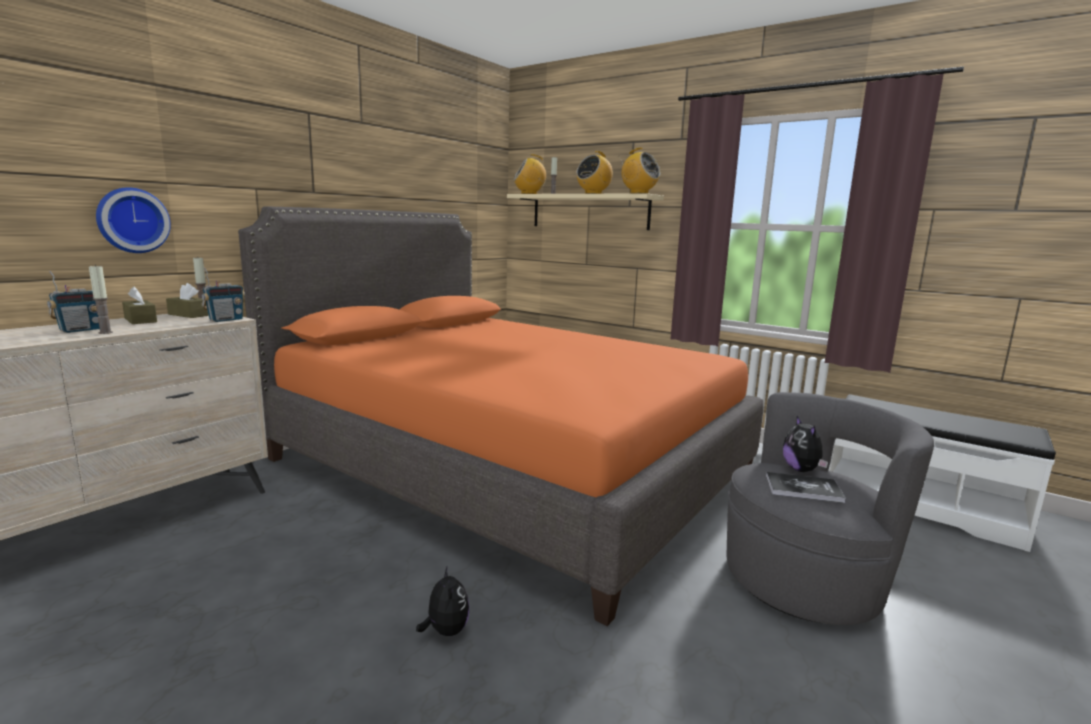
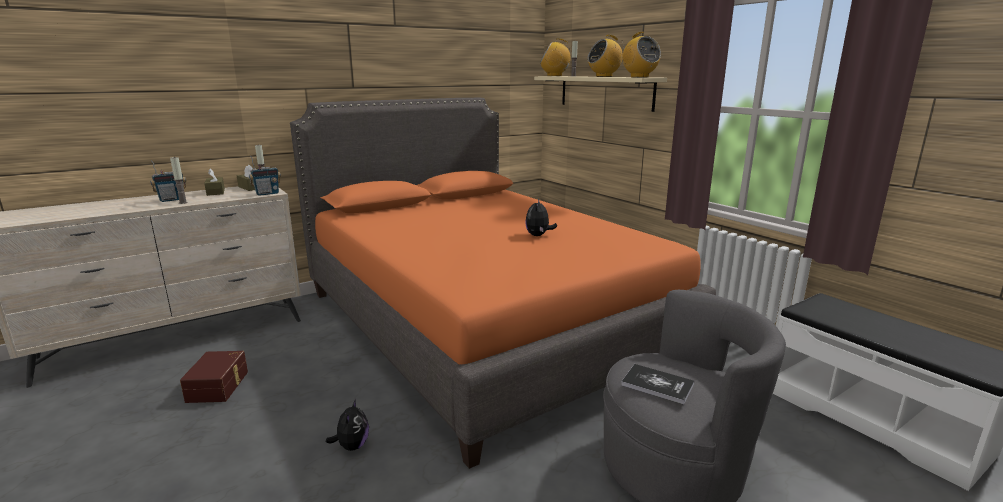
camera: 20 degrees right, 5 degrees up
(132, 220) = (213, 119): wall clock -> none
(195, 592) = (219, 386): none -> brown storage box
(802, 470) = (681, 366): plush toy -> plush toy (538, 235)

